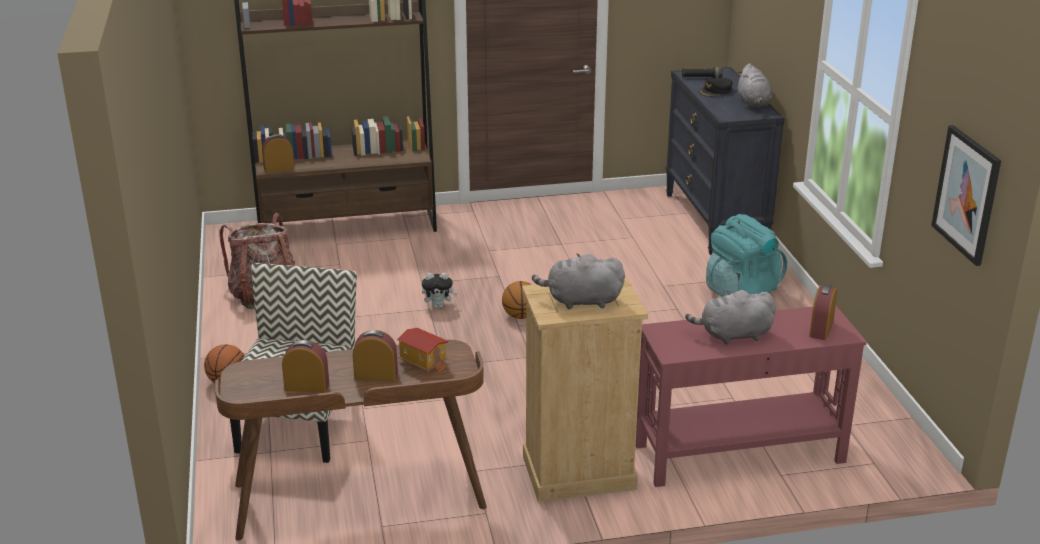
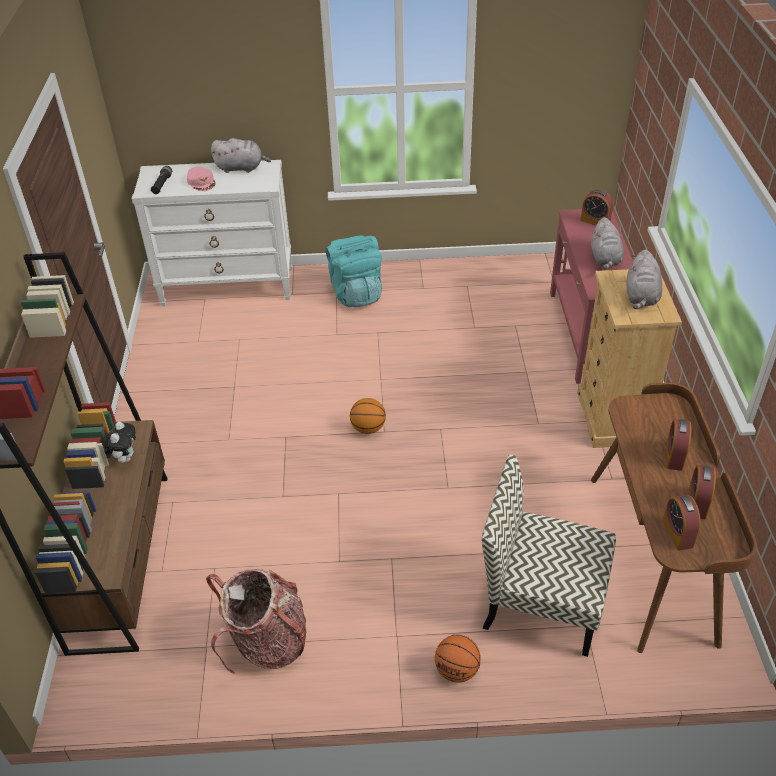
camera: 80 degrees left, 15 degrees up
(279, 168) = (109, 563): alarm clock -> alarm clock (678, 533)
(424, 362) = (648, 425): toy house -> none
(439, 306) = (335, 485): plush toy -> plush toy (125, 457)
(715, 91) = (201, 182): black cap -> pink cap
(715, 221) = (228, 286): black dresser -> white dresser
(967, 194) = (581, 88): picture -> none

